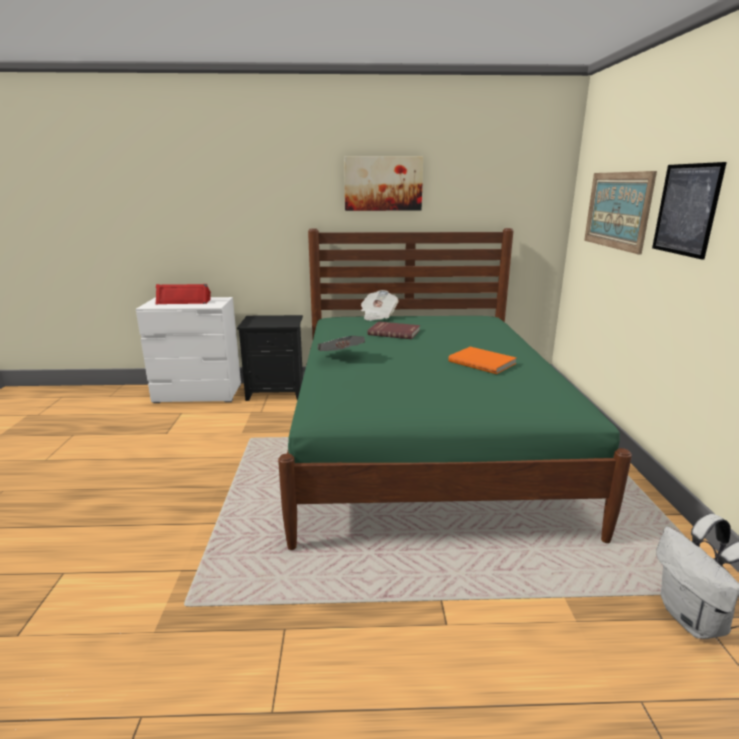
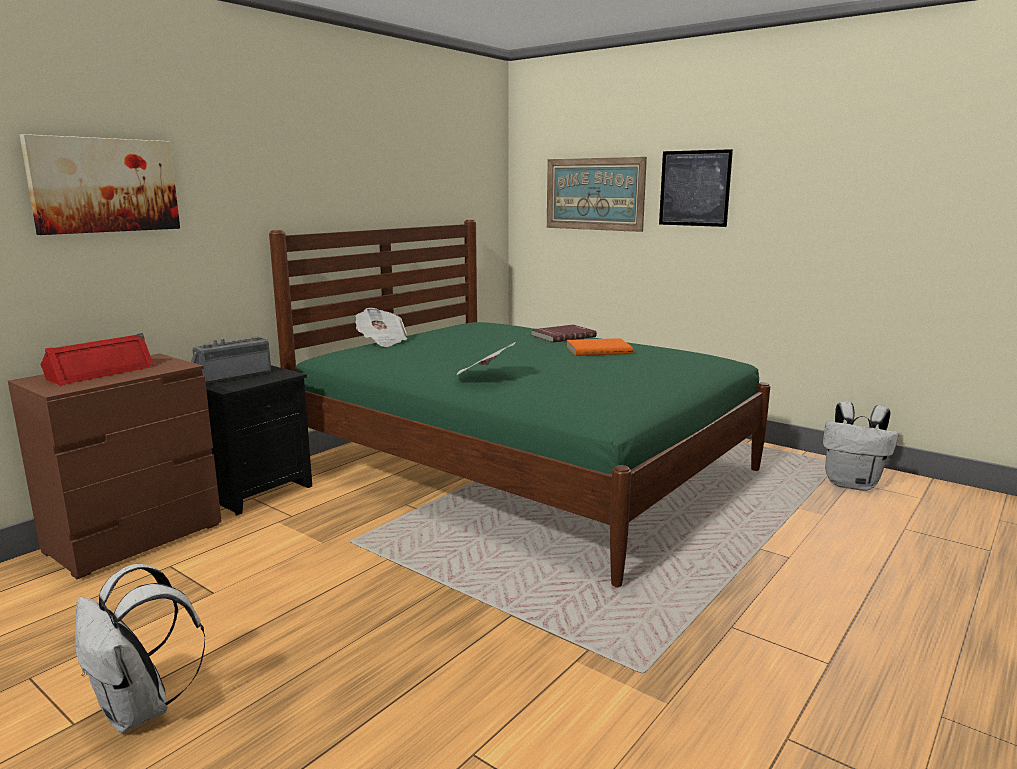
camera: 50 degrees left, 5 degrees down
(61, 467) = (140, 710): none -> white backpack
(198, 394) = (135, 538): white dresser -> brown dresser
(269, 318) = (233, 375): none -> radio
(383, 183) = (347, 167): picture -> picture (104, 185)
(394, 332) = (454, 348): red book -> red book (562, 336)

